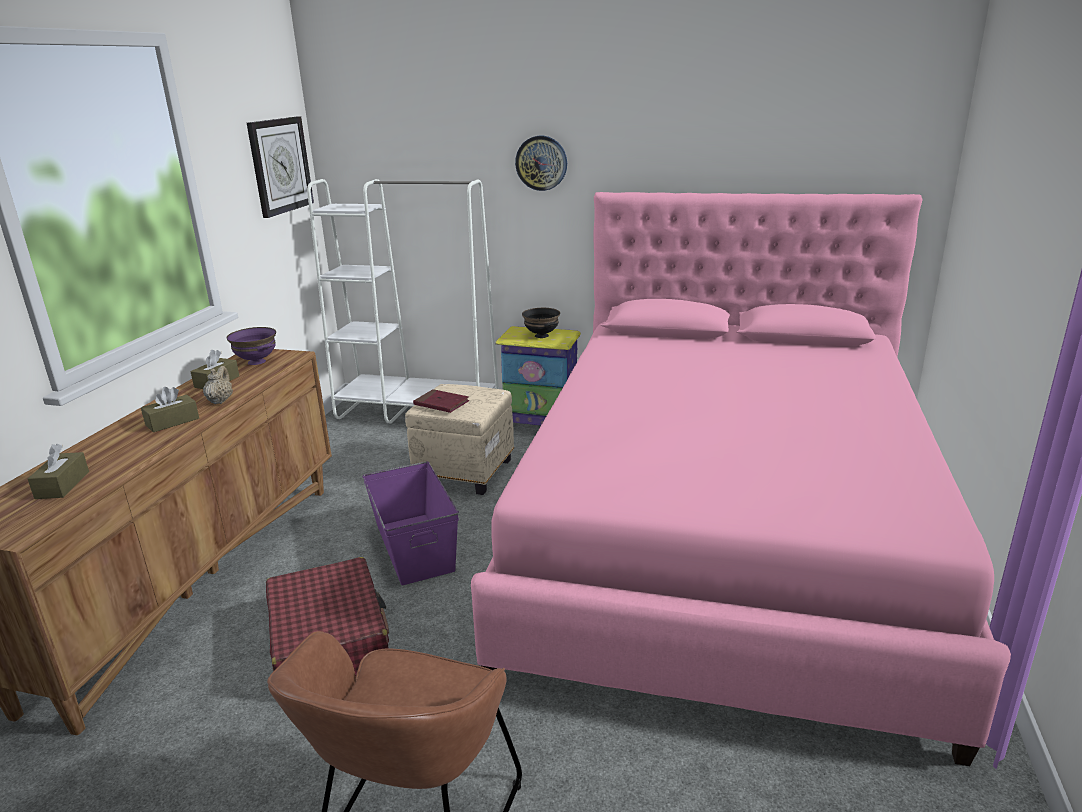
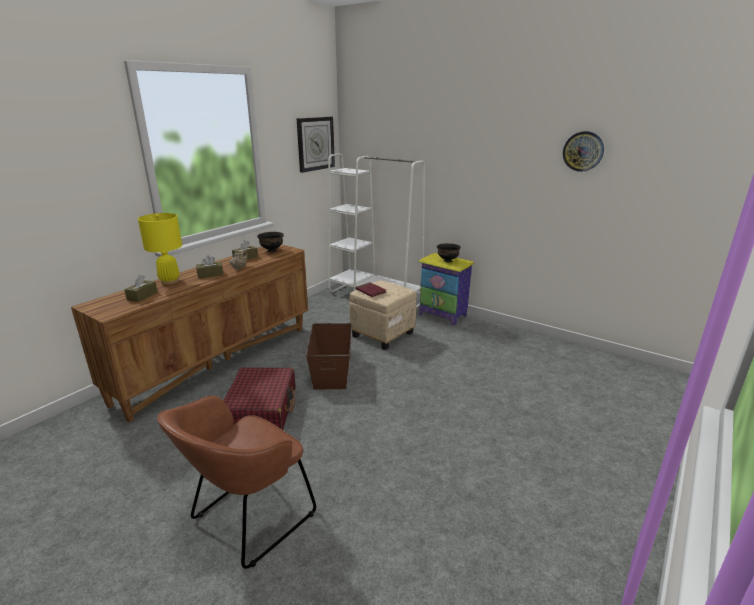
camera: 20 degrees right, 0 degrees up
(98, 448) = (170, 281): none -> yellow table lamp
(257, 361) = (272, 250): purple bowl -> black bowl
(415, 547) = (332, 370): purple storage box -> brown storage box
(541, 163) = (462, 153): wall clock -> wall clock (583, 151)
(724, 535) = (519, 407): pink bed -> none

